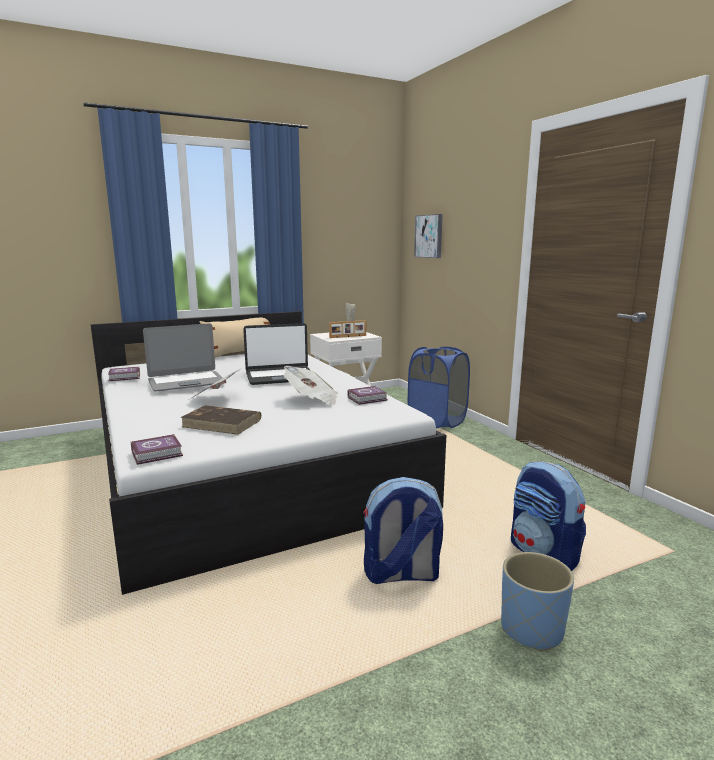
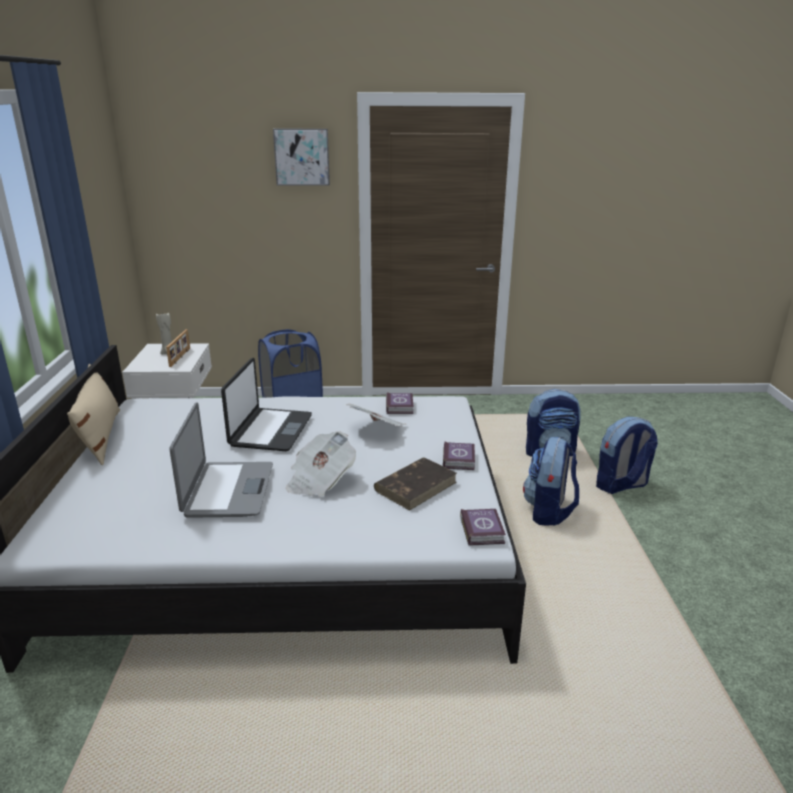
camera: 65 degrees left, 10 degrees up
(125, 377) = (131, 537): book -> book (459, 459)
(429, 236) = (196, 204): picture -> picture (302, 157)
(531, 629) = (621, 485): blue planter -> backpack

